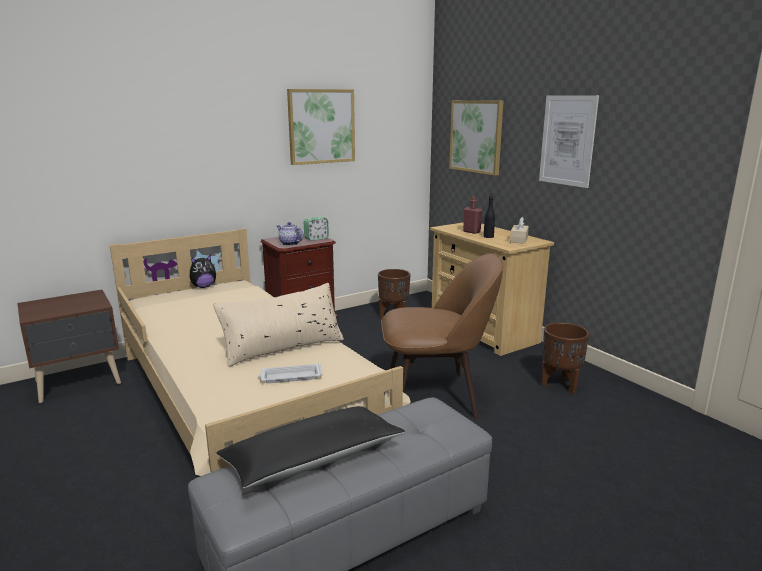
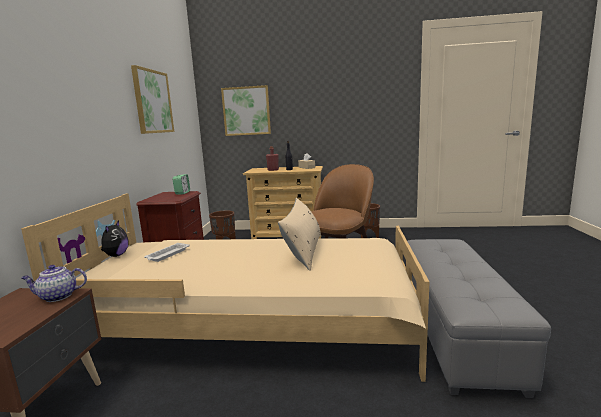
camera: 50 degrees left, 5 degrees down
(289, 243) = (174, 198): teapot -> teapot (57, 297)
(290, 377) = (356, 256): white tray -> white tray (167, 255)
(312, 459) = (458, 278): black pillow -> none
(567, 140) = (322, 105): picture -> none

